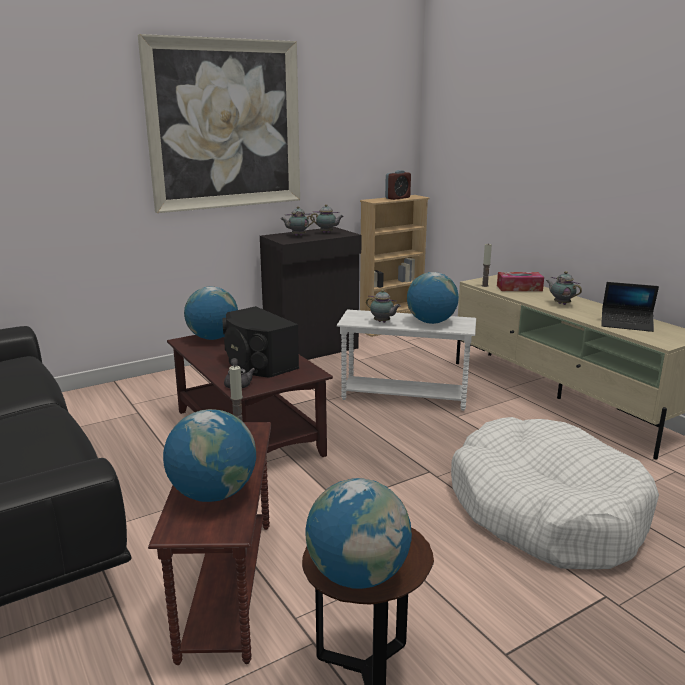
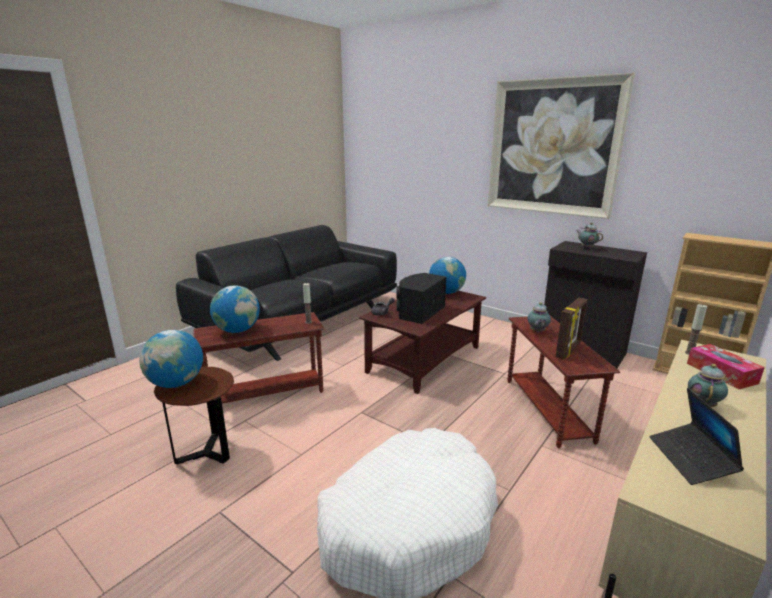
camera: 70 degrees right, 0 degrees up
(327, 233) = (616, 253): teapot -> none
(397, 198) = (733, 240): alarm clock -> none
(404, 397) = (546, 410): white side table -> brown side table
(431, 322) = (569, 350): globe -> picture frame

